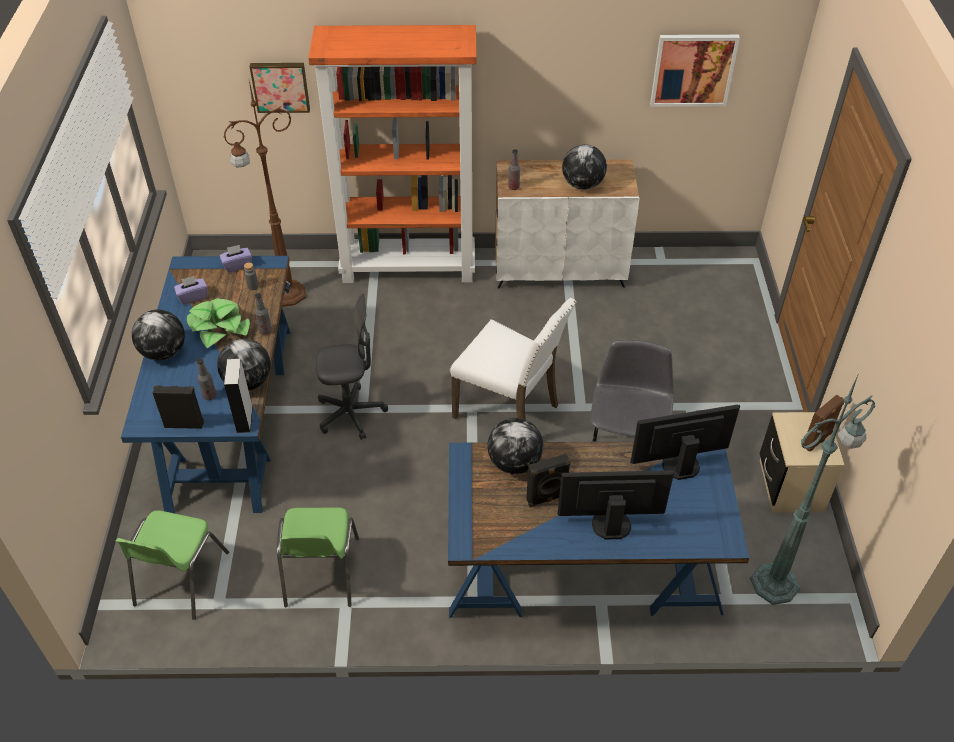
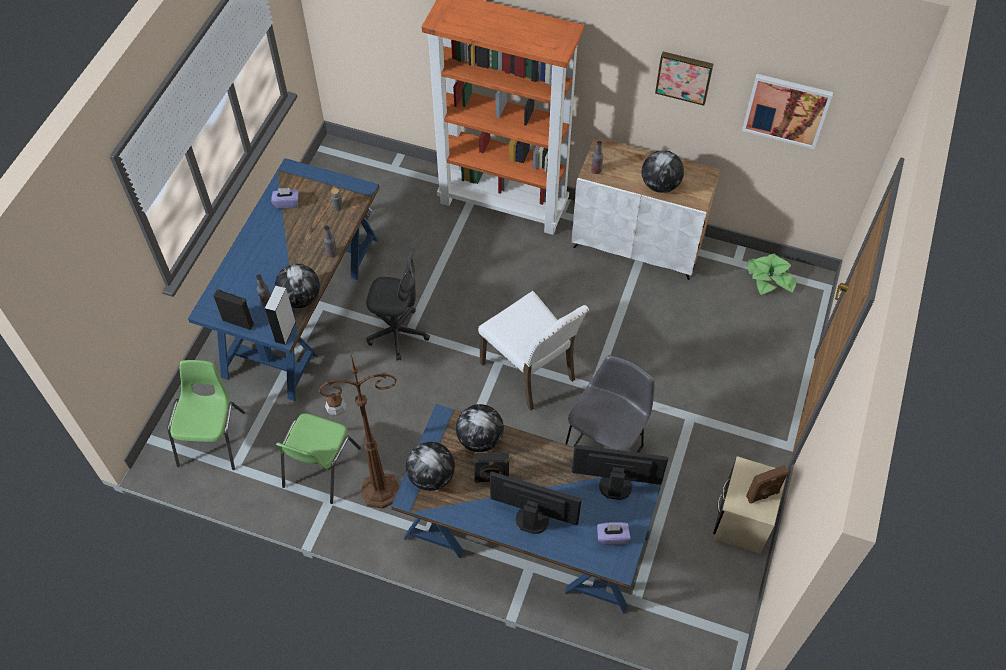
camera: 20 degrees right, 10 degrees up
(164, 352) = (246, 250): globe -> globe (431, 477)
(179, 579) = (213, 437): green chair -> green chair turned 150 degrees clockwise
(219, 328) = (297, 240): potted plant -> potted plant (770, 278)
(237, 265) = (333, 182): purple tissue box -> purple tissue box (612, 537)
(280, 86) = (410, 28): picture -> picture (684, 76)
(286, 294) = (388, 201): brown floor lamp -> brown floor lamp (378, 490)
(777, 583) = (684, 602): green floor lamp -> none

